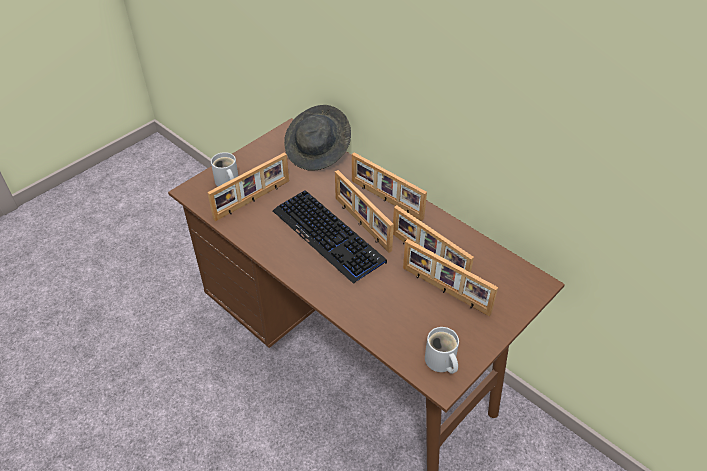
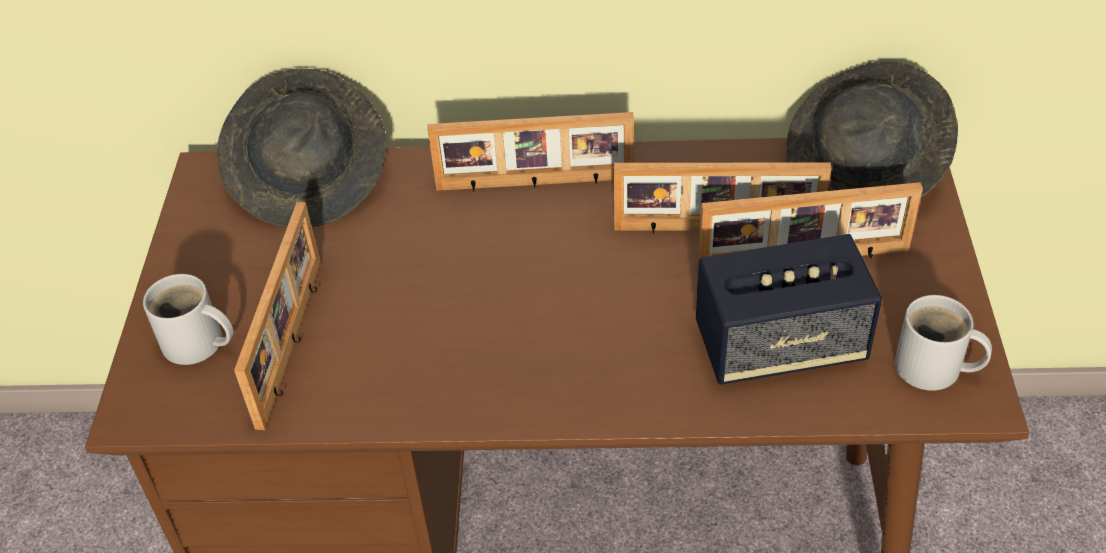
camera: 40 degrees left, 0 degrees up
(328, 236) = (515, 306): keyboard -> none
(361, 224) = (544, 249): picture frame -> none
(397, 313) = (780, 345): none -> speaker
(513, 277) = (865, 171): none -> grey hat

